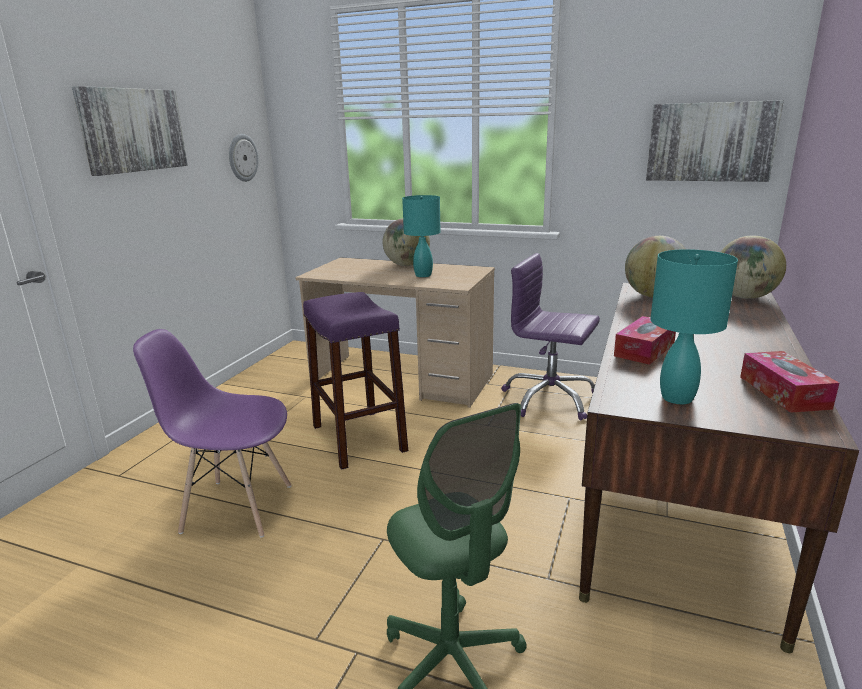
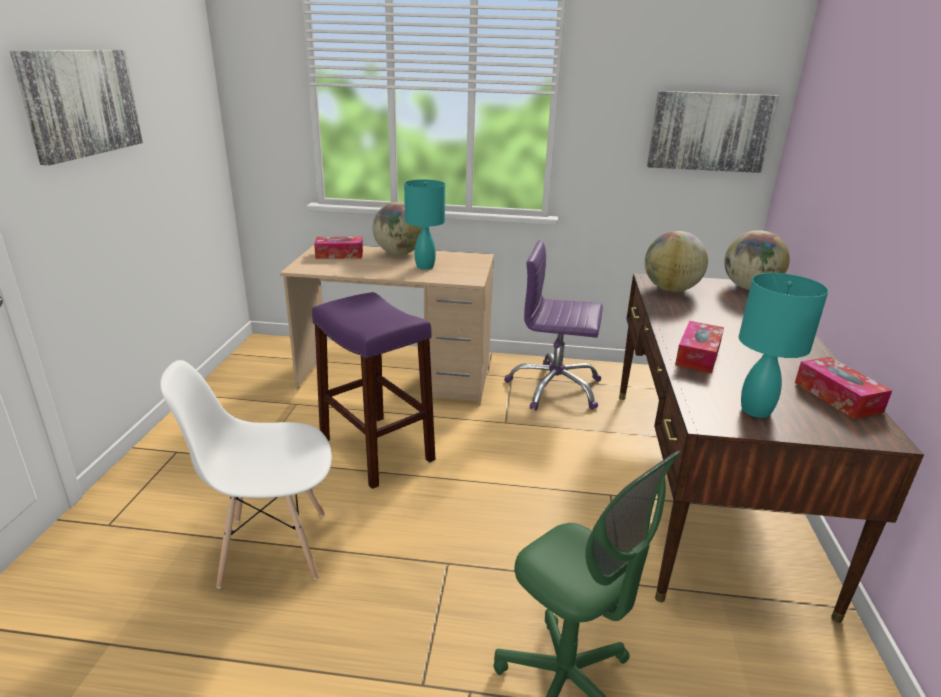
camera: 15 degrees left, 5 degrees up
(237, 508) = (273, 548): purple chair -> white chair
(242, 158) = (195, 127): wall clock -> none
(354, 265) = (339, 254): none -> tissue box

